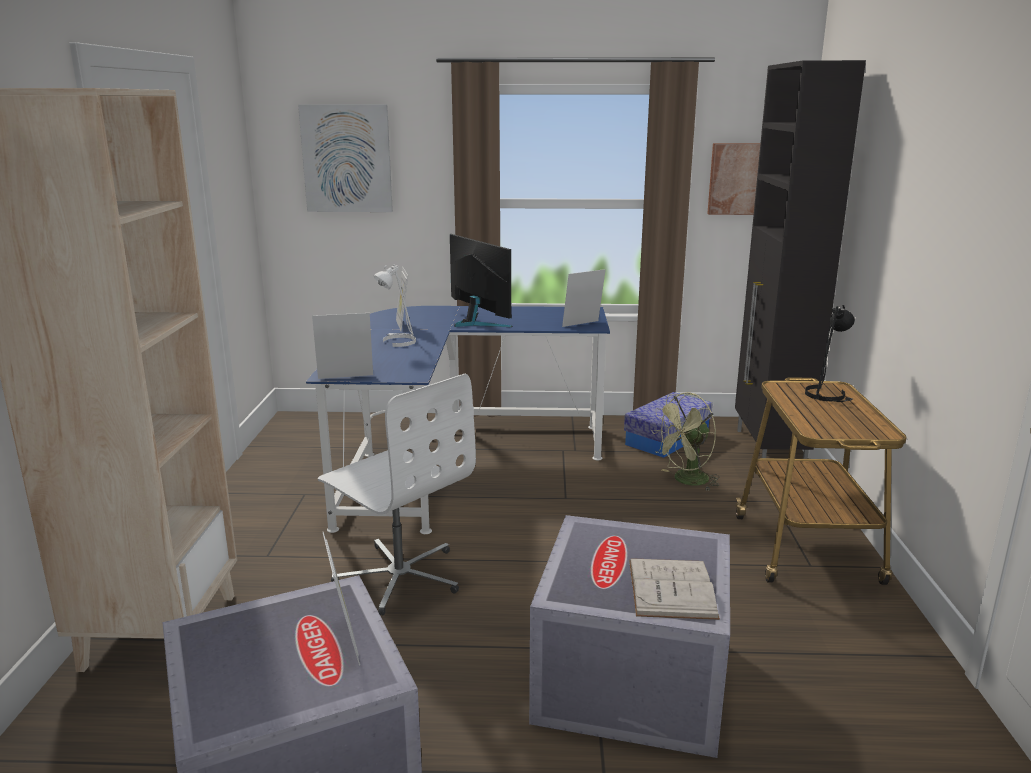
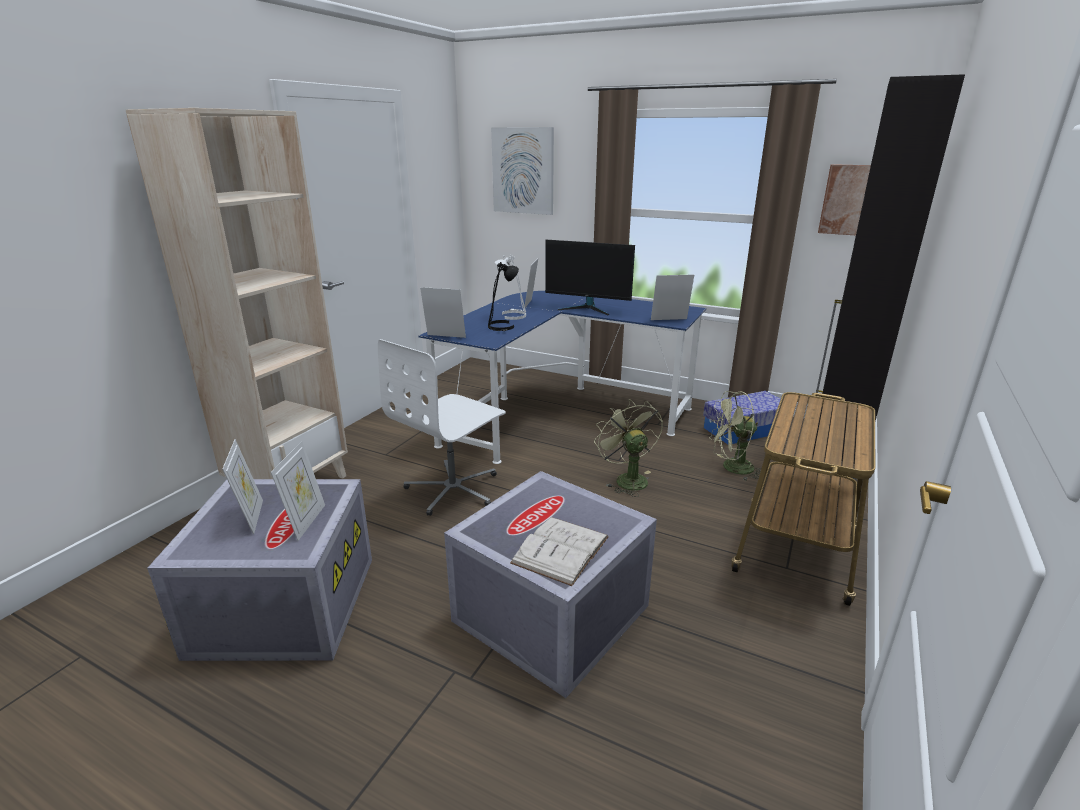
camera: 25 degrees right, 5 degrees up
(261, 657) = (251, 517): none -> picture frame
(400, 576) = (454, 489): white office chair -> white office chair turned 60 degrees clockwise
(477, 322) = (587, 308): monitor -> monitor turned 120 degrees clockwise
(591, 516) = (627, 479): none -> green fan
(827, 395) = (837, 415): black table lamp -> black table lamp (502, 327)

